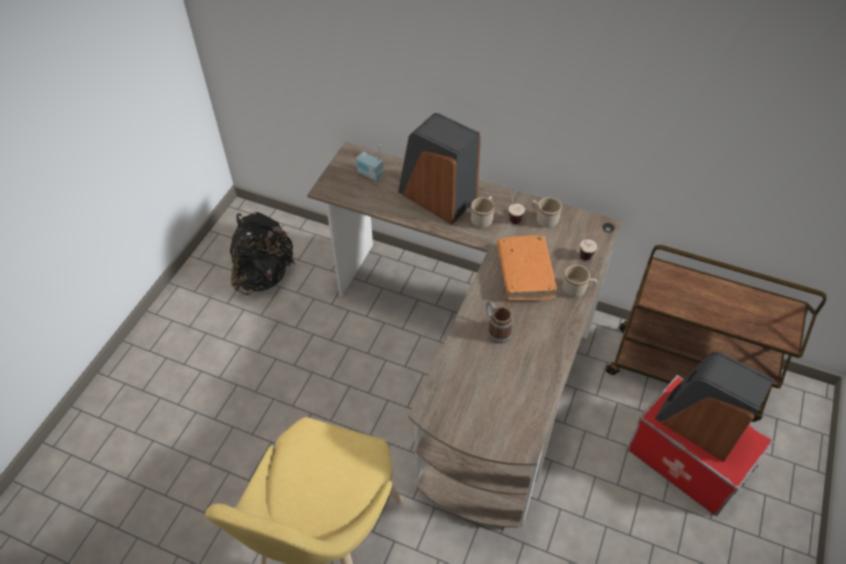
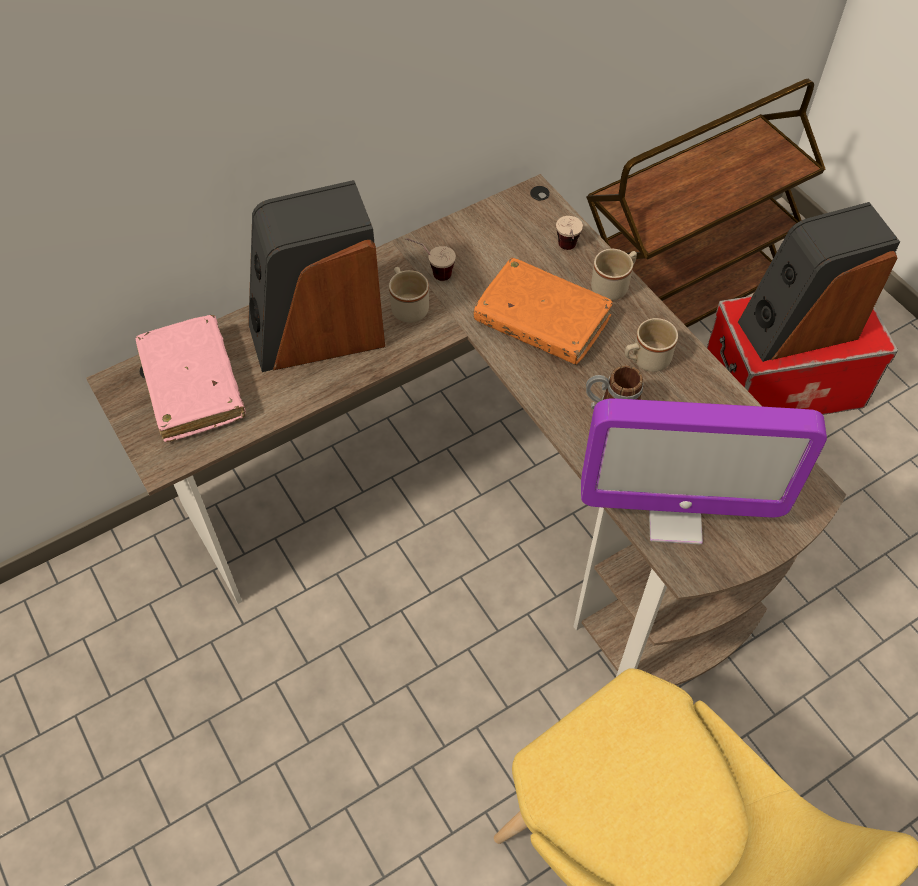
camera: 55 degrees left, 5 degrees up
(264, 275) = (98, 688): black backpack -> none
(370, 175) = (193, 386): radio -> pink book
(453, 390) = (674, 518): none -> monitor
(544, 219) = (468, 245): beige mug -> beige mug (645, 360)

